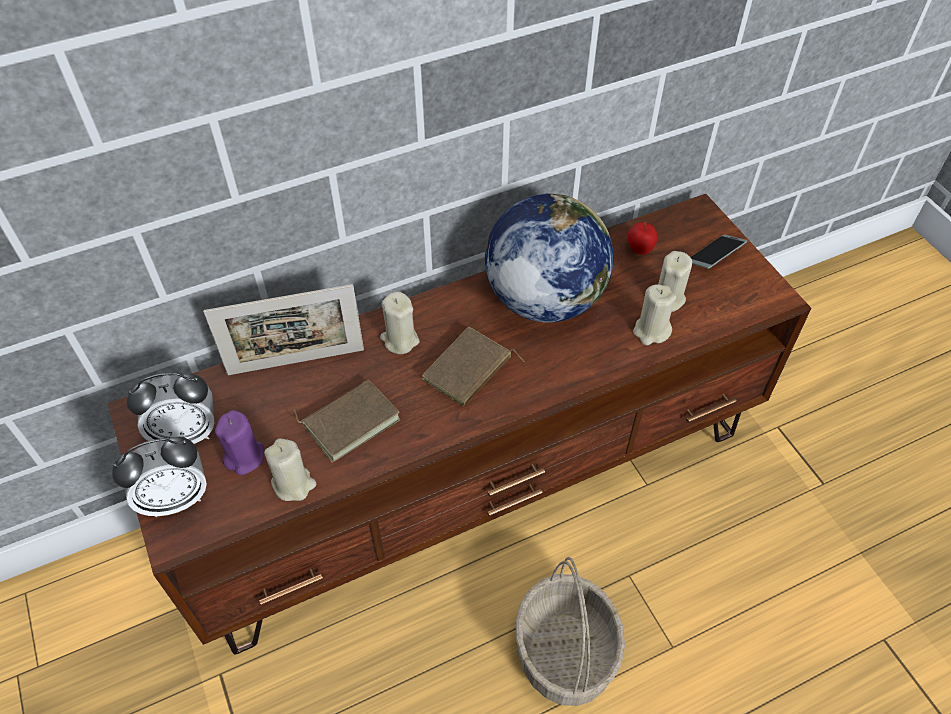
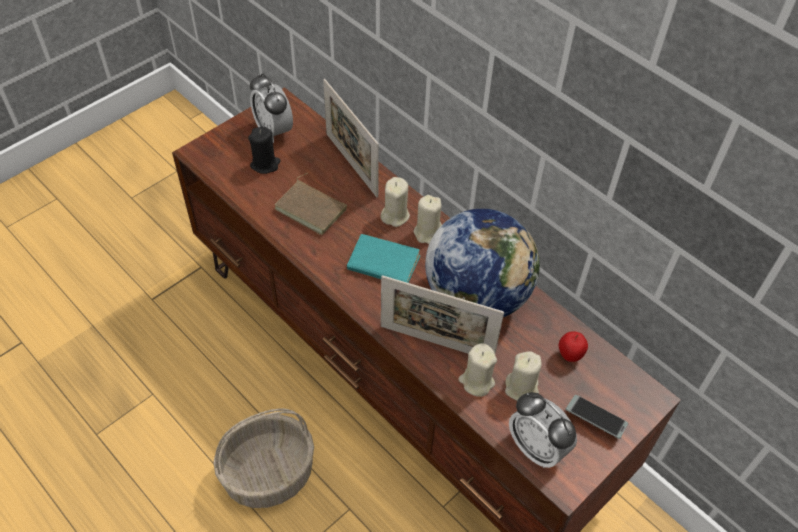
camera: 70 degrees right, 0 degrees up
(175, 498) = (225, 143): alarm clock -> alarm clock (537, 447)
(245, 457) = (265, 164): purple candle -> black candle
(293, 484) = (252, 195): beige candle -> beige candle (428, 233)
(469, 371) = (382, 264): brown book -> turquoise book
(593, 351) = (436, 343): none -> picture frame

